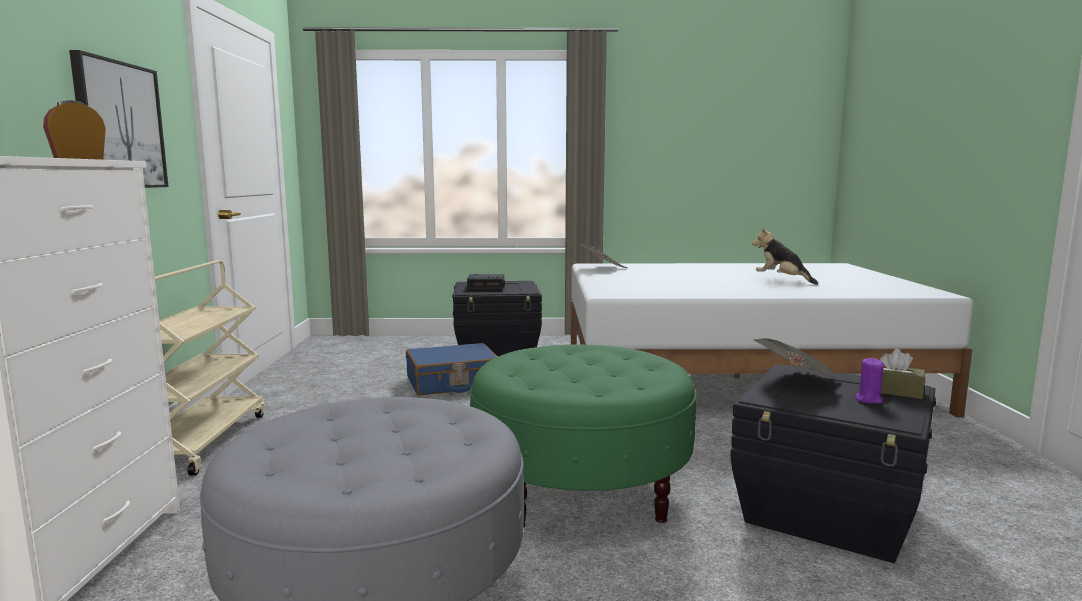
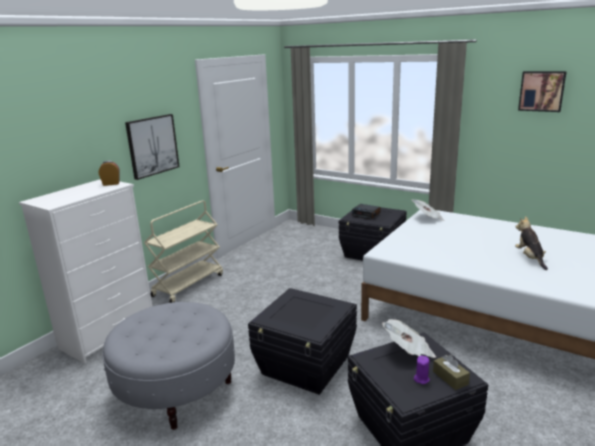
camera: 35 degrees right, 10 degrees up
(453, 383) = (322, 273): blue suitcase -> none
(581, 489) = (306, 366): green ottoman -> black storage box
(697, 99) = (542, 91): none -> picture

